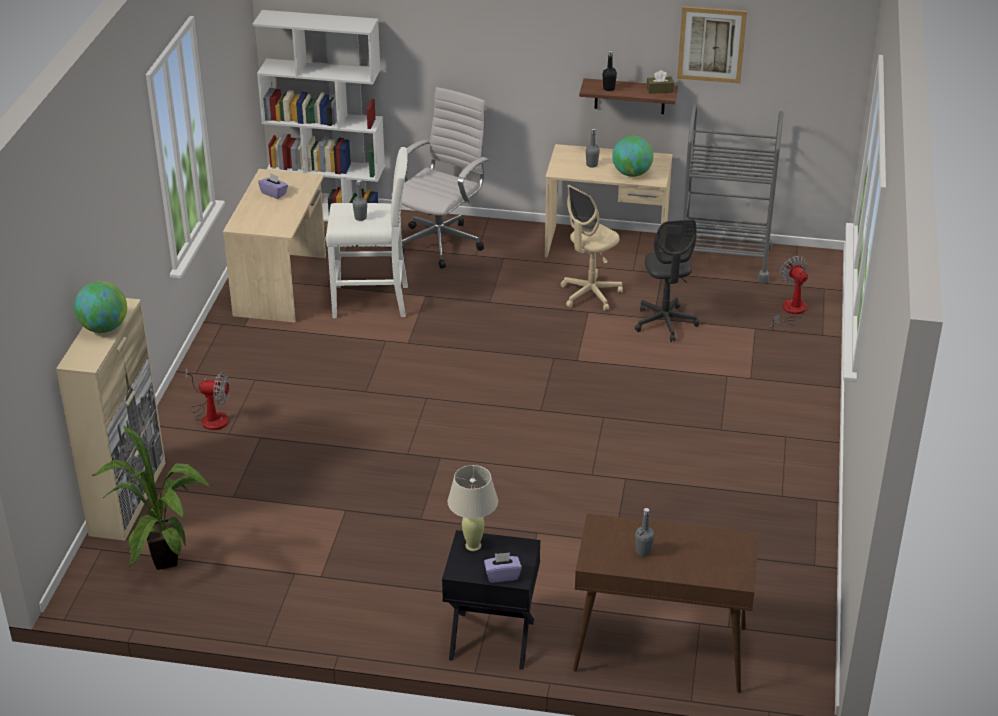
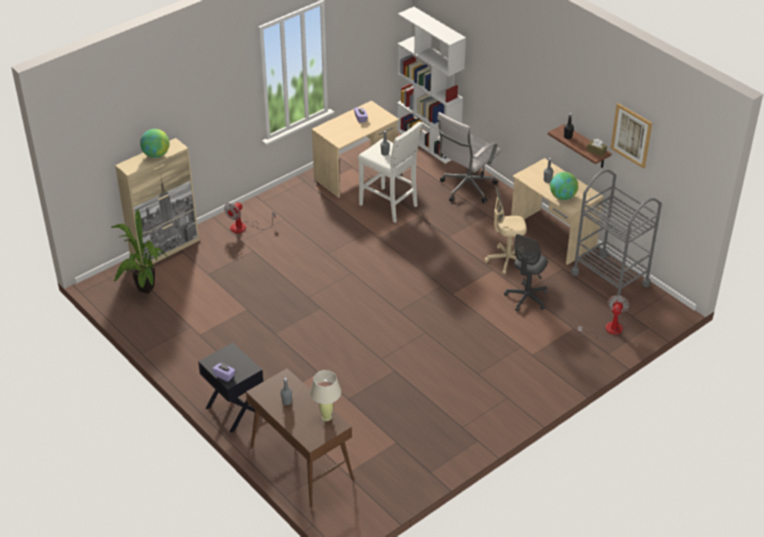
camera: 40 degrees right, 5 degrees up
(211, 416) = (244, 227): fan -> fan turned 75 degrees clockwise
(442, 242) = (466, 189): white office chair -> white office chair turned 150 degrees clockwise
(473, 546) = (230, 354): beige table lamp -> beige table lamp (326, 417)

